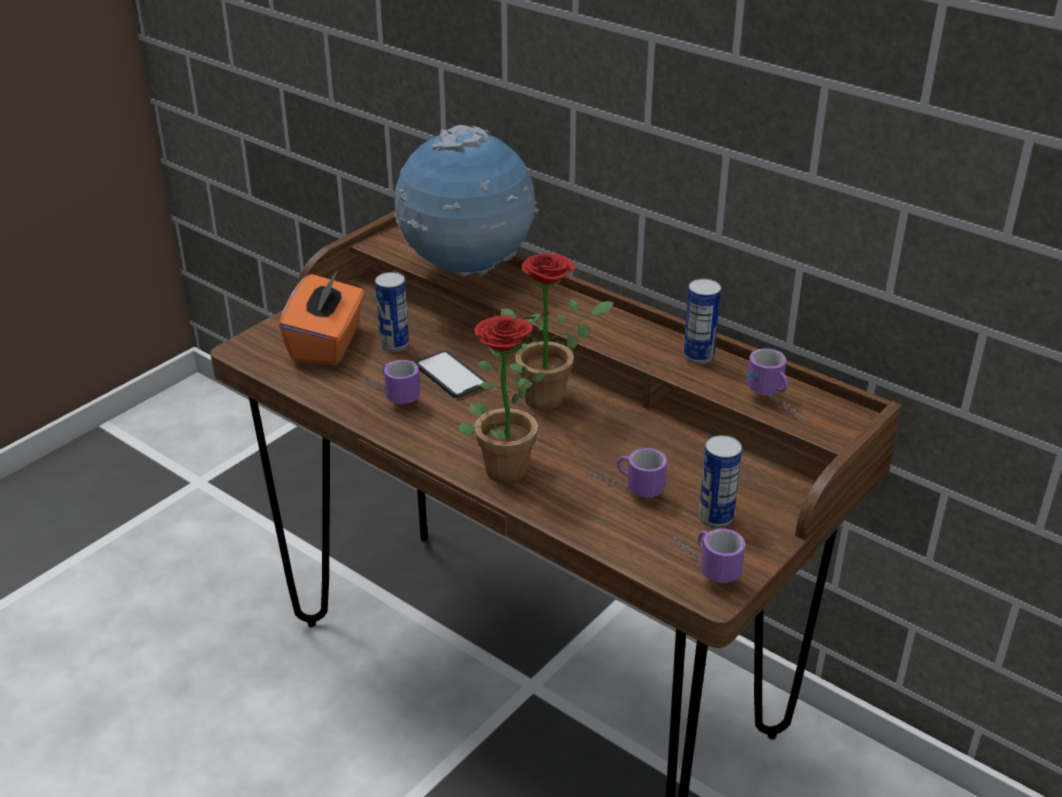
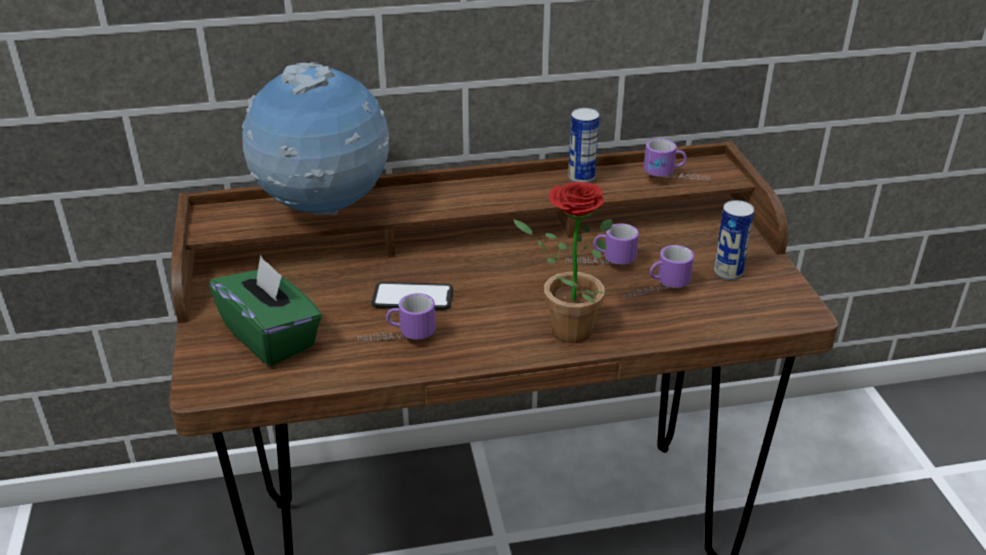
camera: 50 degrees left, 0 degrees up
(327, 344) = (271, 337): orange tissue box -> green tissue box
(394, 345) = (328, 303): can -> none
(552, 396) = (506, 267): potted plant -> none
(703, 565) = (773, 303): mug -> mug (600, 263)

